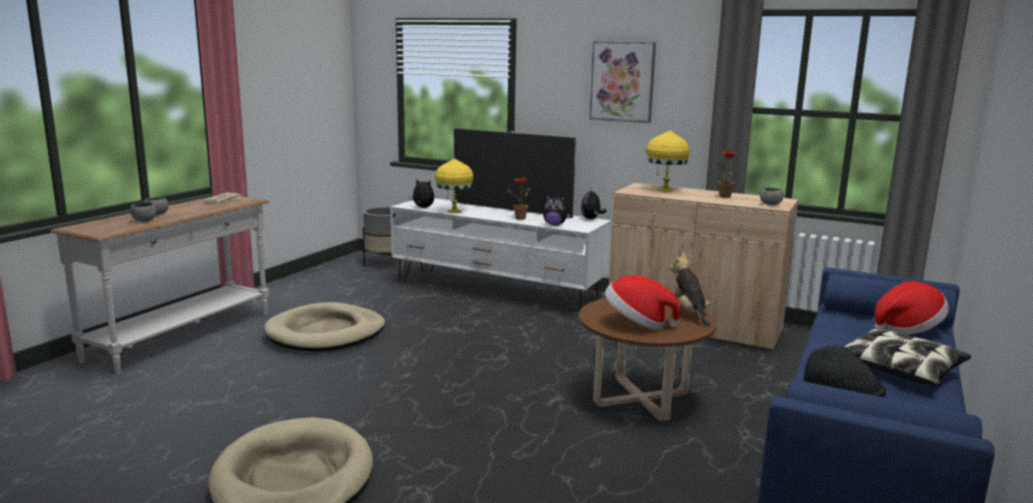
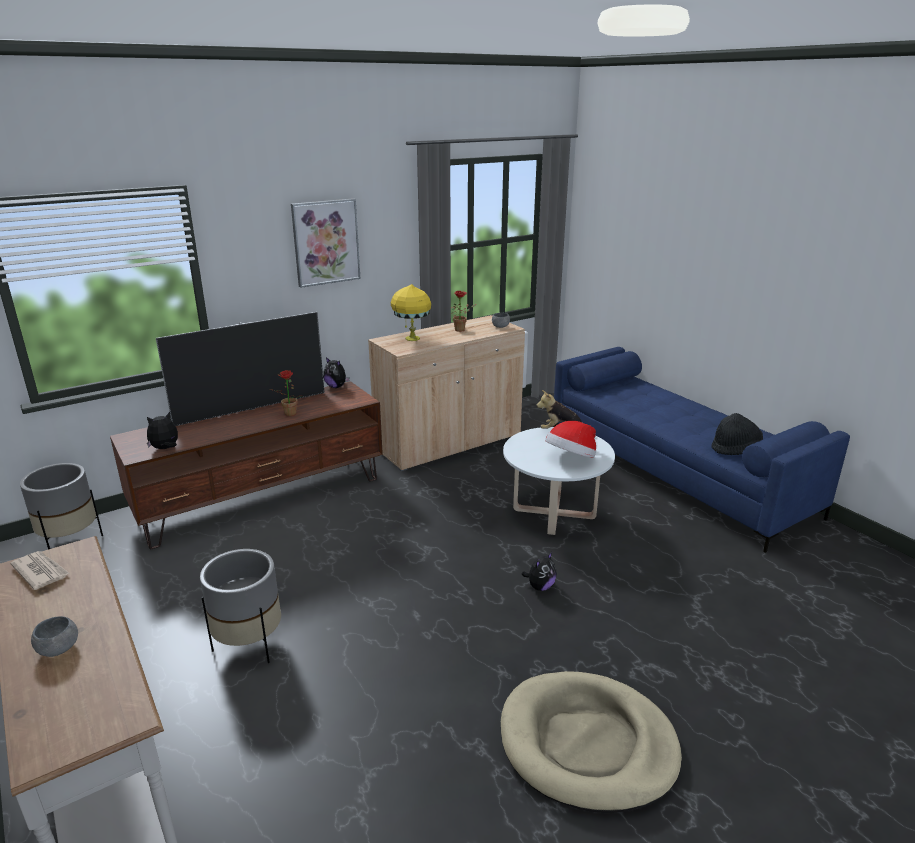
camera: 60 degrees left, 10 degrees up
(144, 221) = (91, 665): grey bowl -> none
(326, 333) = (249, 644): beige dog bed -> grey planter
(454, 211) = (210, 436): yellow table lamp -> none
(497, 291) = (263, 498): white tv stand -> brown tv stand
(555, 225) = (335, 406): plush toy -> plush toy (540, 586)
(640, 399) = (554, 513): brown coffee table -> white coffee table
(900, 369) = (689, 412): pillow -> none
(907, 329) = (633, 385): hat -> none

